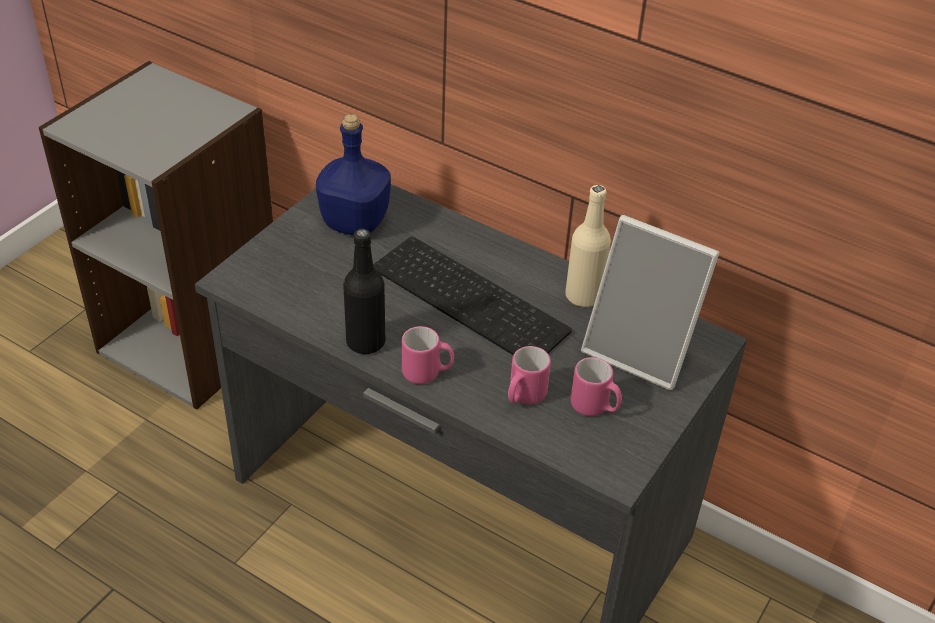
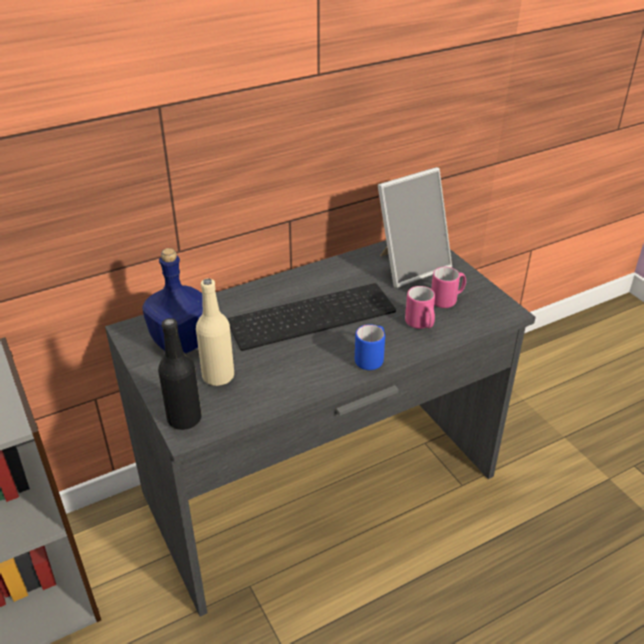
camera: 60 degrees left, 5 degrees down
(365, 342) = (319, 378): black bottle -> black bottle (184, 419)
(427, 373) = (371, 359): pink mug -> blue mug
(583, 296) = (345, 270): beige bottle -> beige bottle (218, 376)

